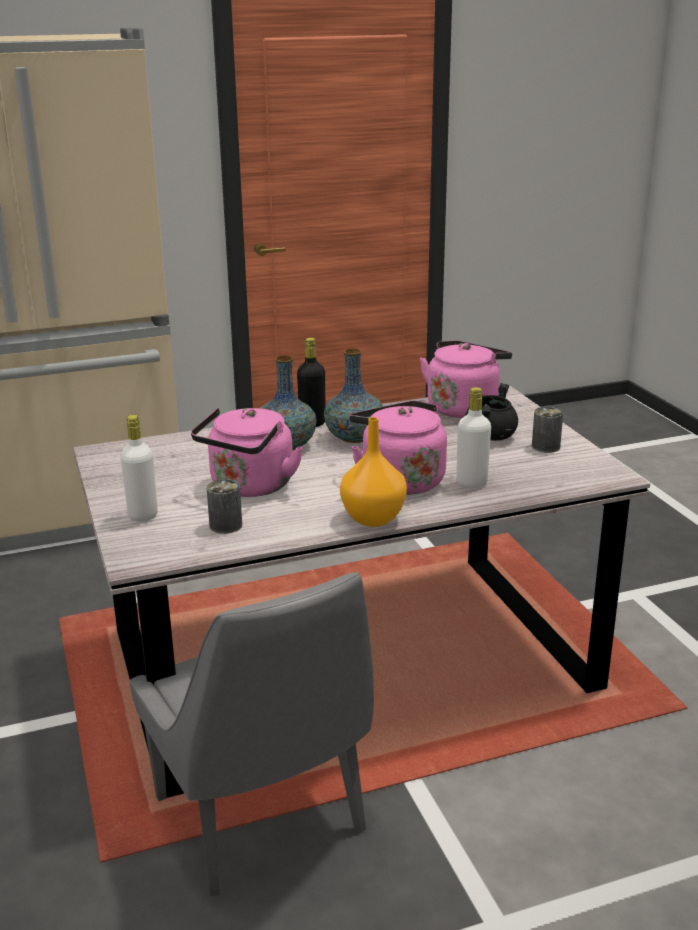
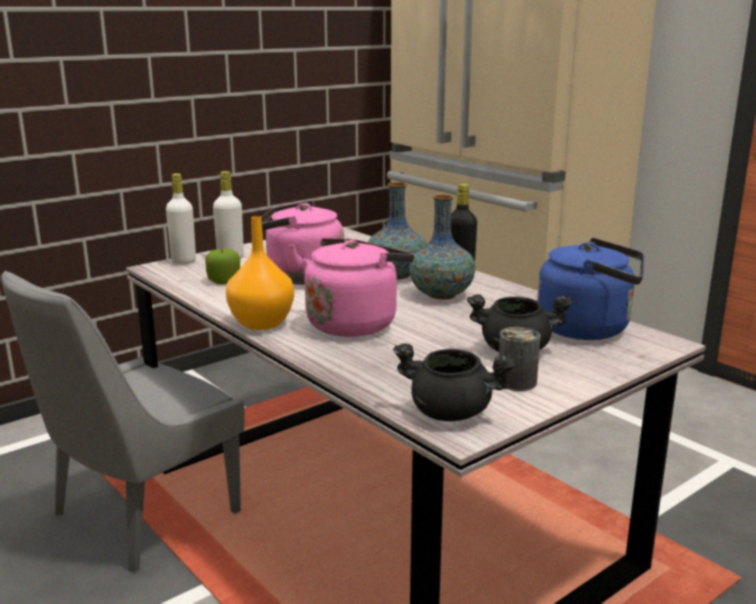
camera: 70 degrees right, 5 degrees down
(225, 525) = (224, 280): can -> apple
(464, 407) = (589, 329): pink kettle -> blue kettle
(471, 483) = (371, 354): white bottle -> white bottle (183, 261)
(585, 474) = (451, 412): none -> black cooking pot

